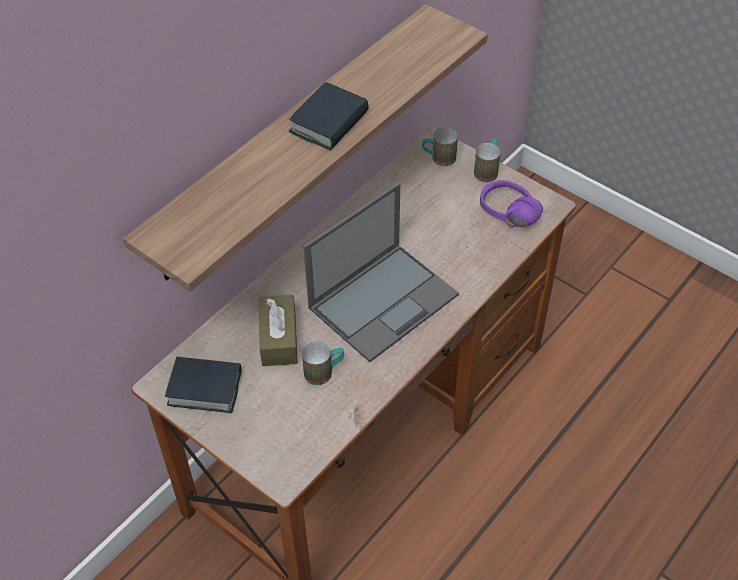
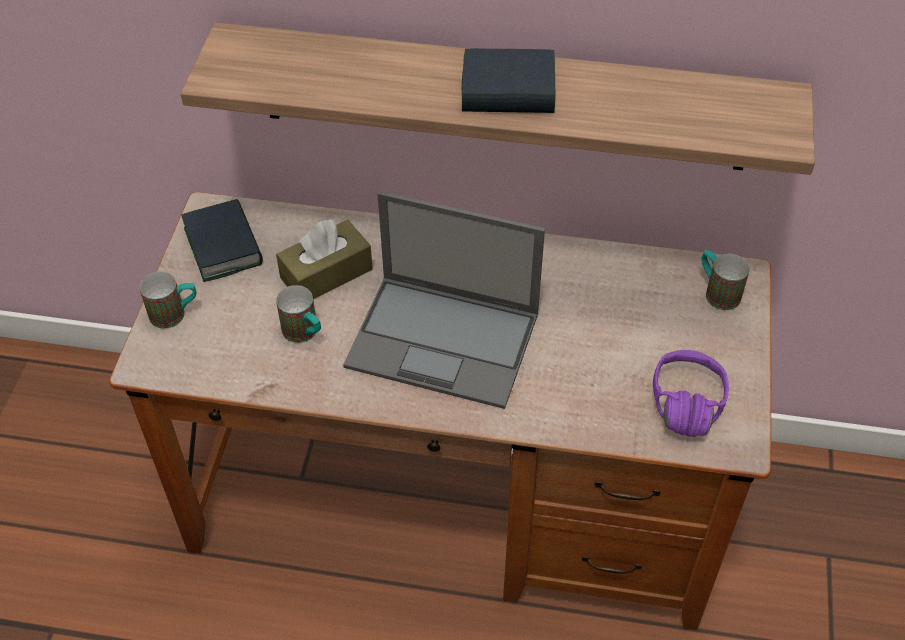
camera: 60 degrees right, 0 degrees up
(487, 170) = (742, 350): mug -> mug (175, 314)

